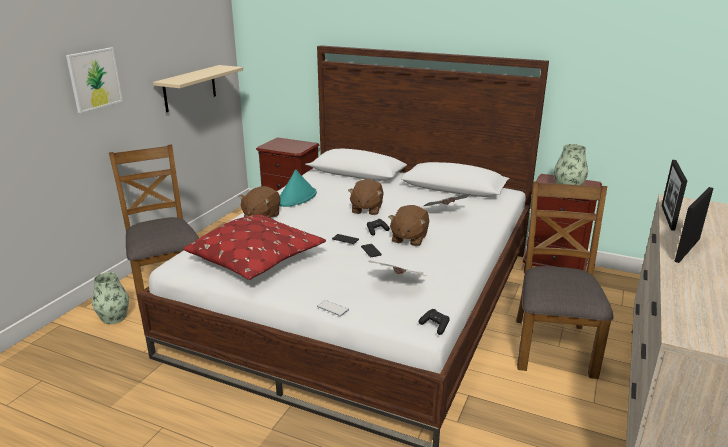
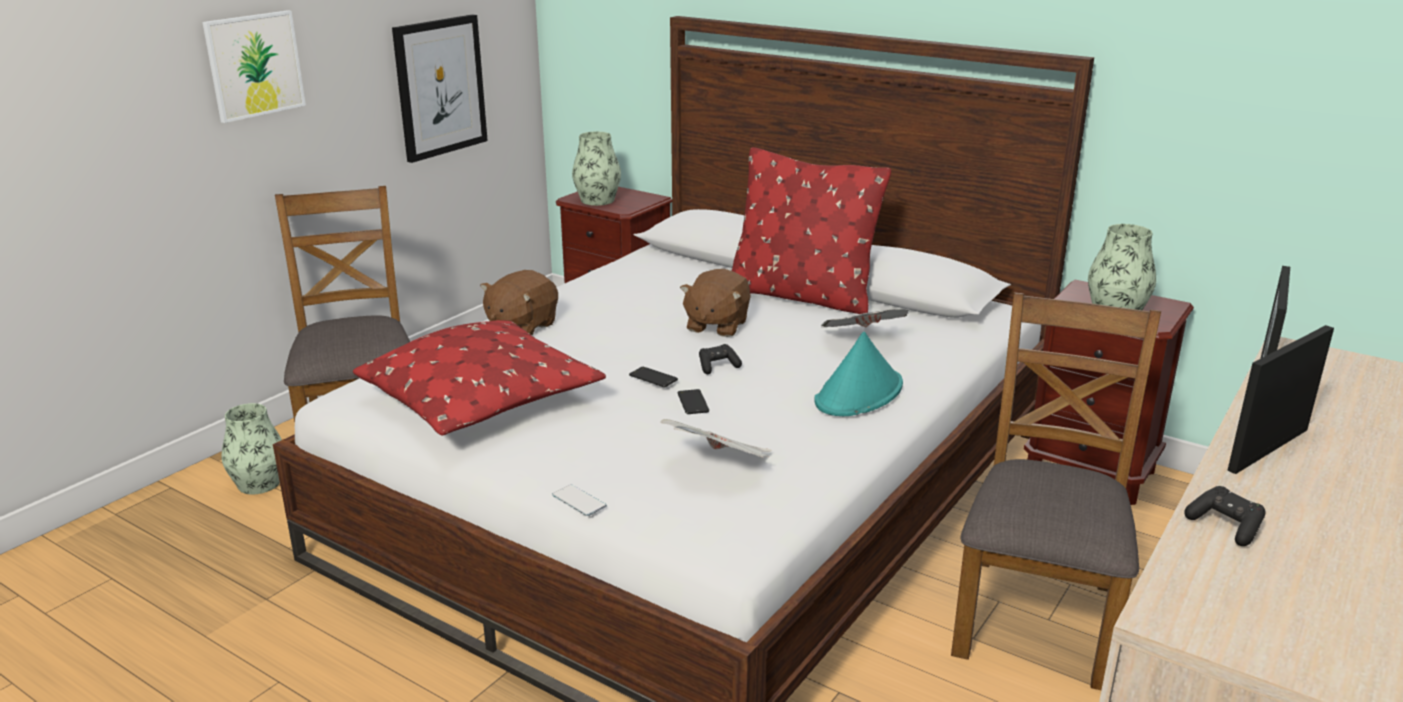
camera: 10 degrees right, 0 degrees up
(190, 88) = (440, 87): beige shelf -> picture
(279, 146) = (597, 200): none -> vase
(296, 198) = (598, 295): turquoise hat -> turquoise hat (859, 394)
(404, 191) = (801, 296): none -> red pillow
(409, 238) = (772, 385): brown plush toy -> none
(435, 326) = (753, 552): black game controller -> black game controller (1225, 526)

